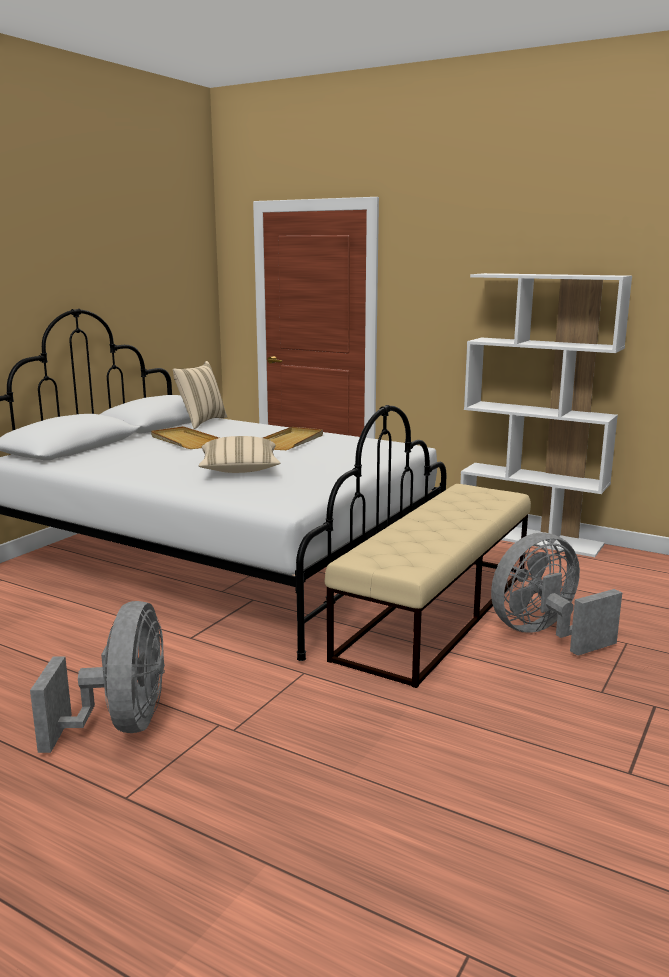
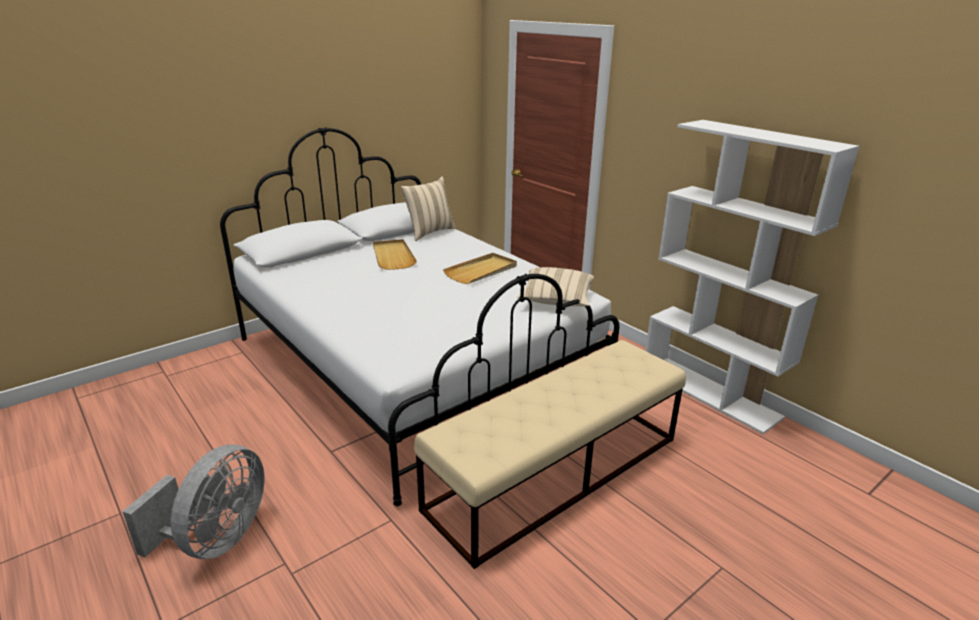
camera: 20 degrees right, 10 degrees up
(239, 470) = (401, 307): beige pillow -> beige pillow (556, 300)
(544, 634) = (642, 531): grey fan -> none

